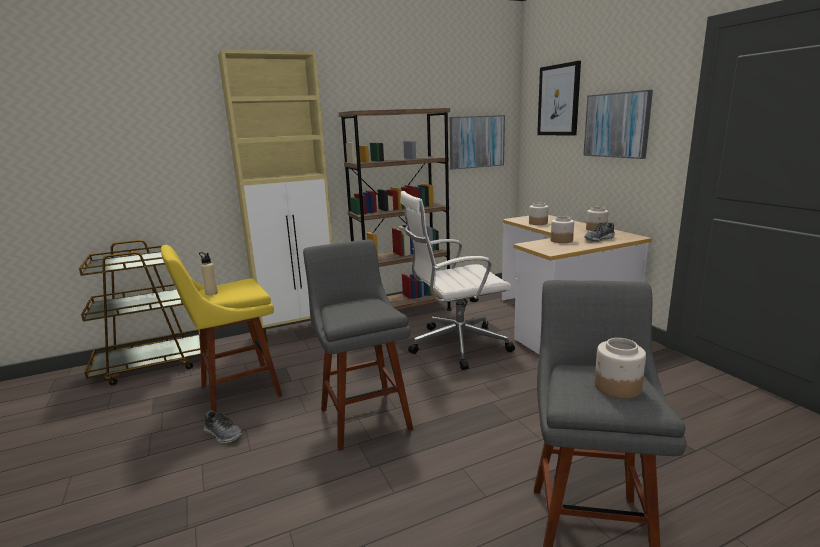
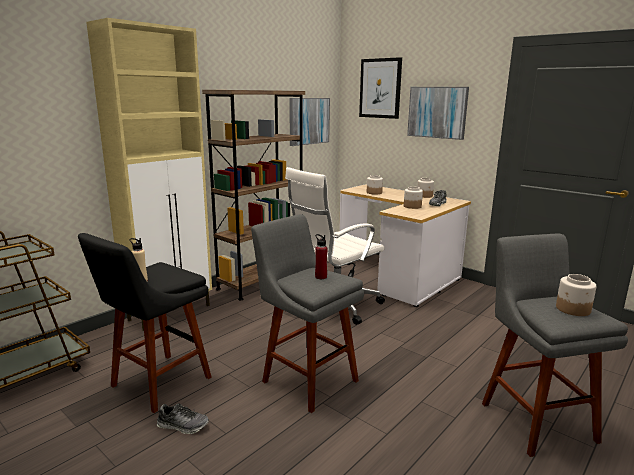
camera: 25 degrees left, 0 degrees up
(235, 392) = (157, 384): yellow stool -> black stool
(364, 307) = (321, 277): none -> red bottle

